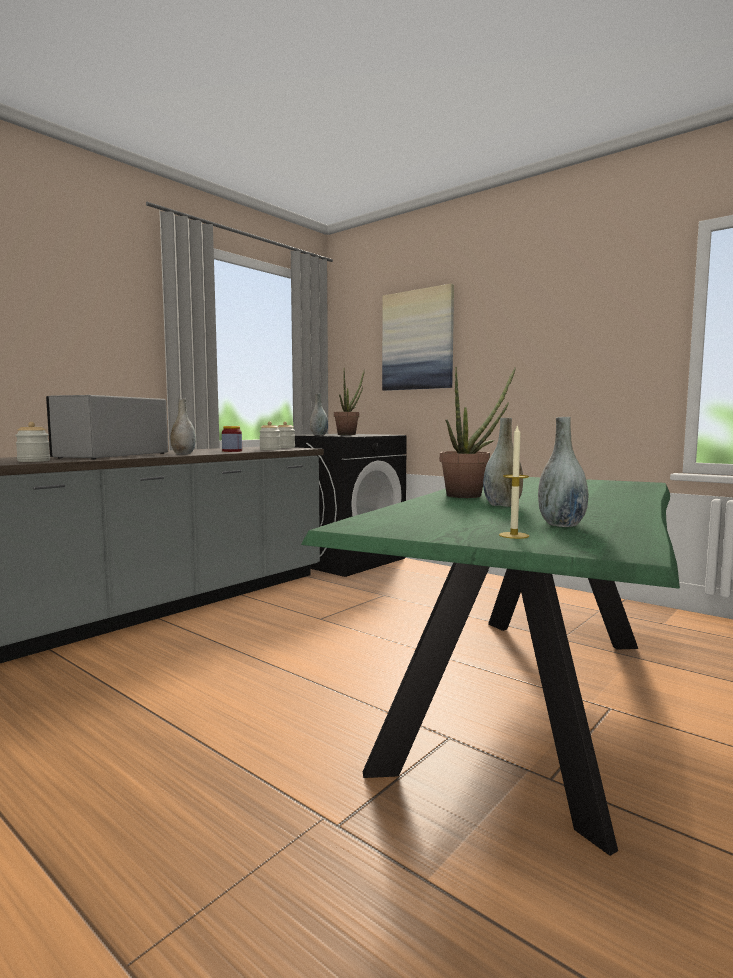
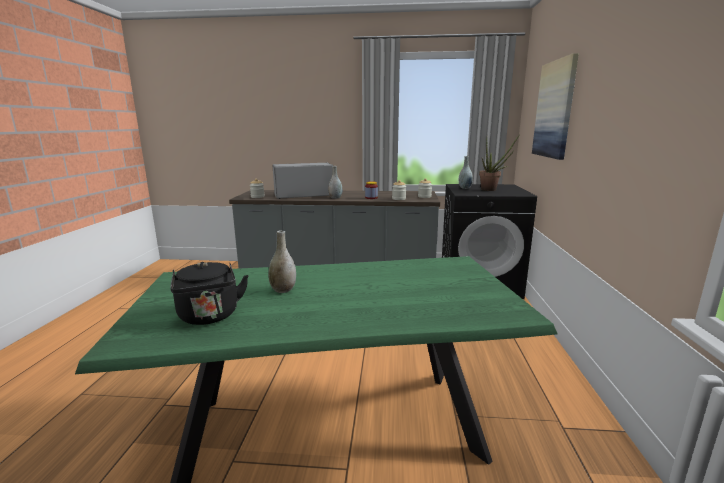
camera: 55 degrees right, 10 degrees up
(470, 495) = (325, 274): potted plant -> none
(514, 535) = (163, 311): candle -> none
(561, 524) = (210, 317): grey vase -> black kettle

